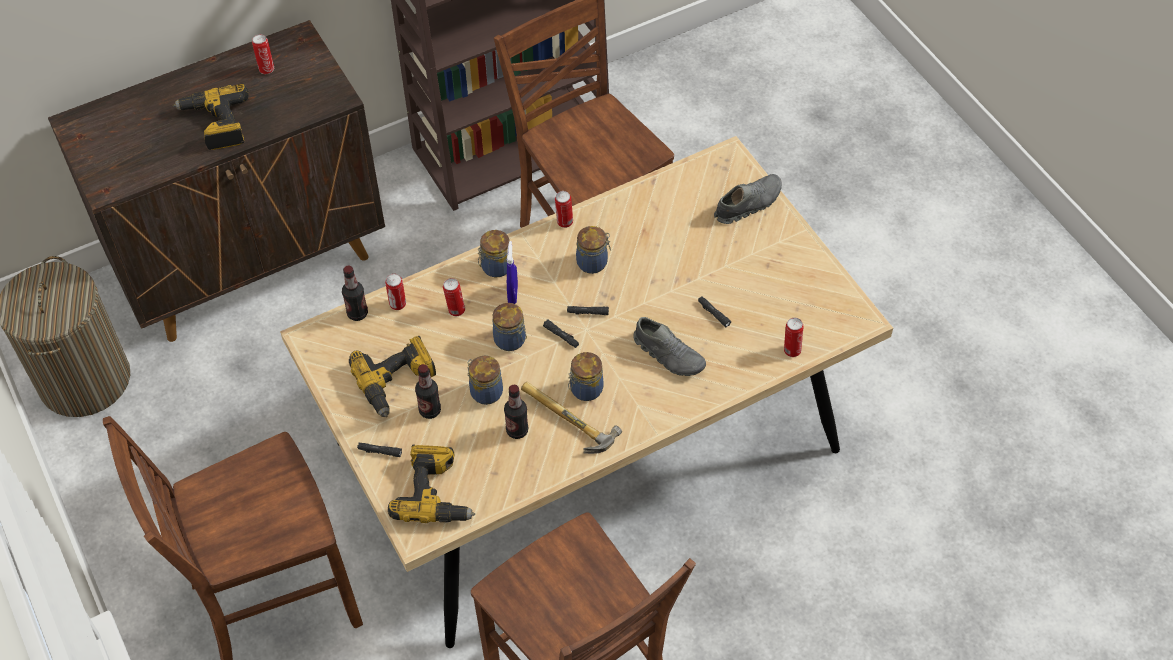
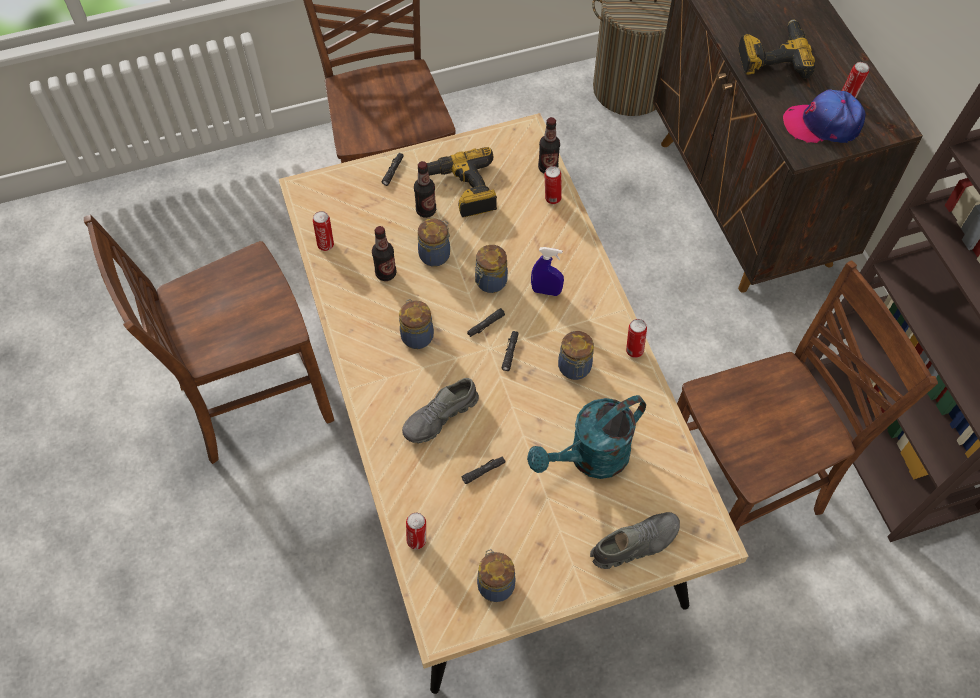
camera: 100 degrees right, 5 degrees up
(303, 85) = (822, 124): none -> cap
(436, 493) = (338, 206): power drill -> none
(455, 310) = (536, 242): can -> can (326, 244)
(495, 267) = (583, 281): jar -> jar (495, 583)
(564, 423) = (383, 312): hammer -> none
(680, 241) = (590, 458): none -> turquoise watering can
(748, 204) = (634, 543): grey shoe -> grey shoe turned 90 degrees counterclockwise

